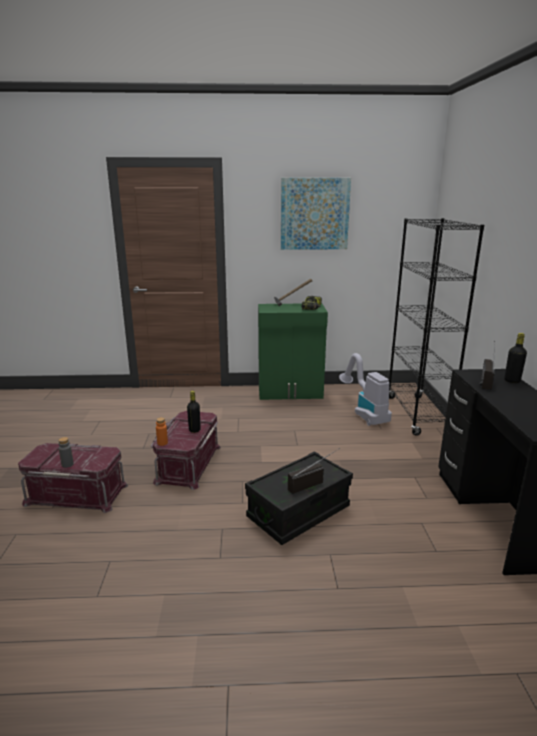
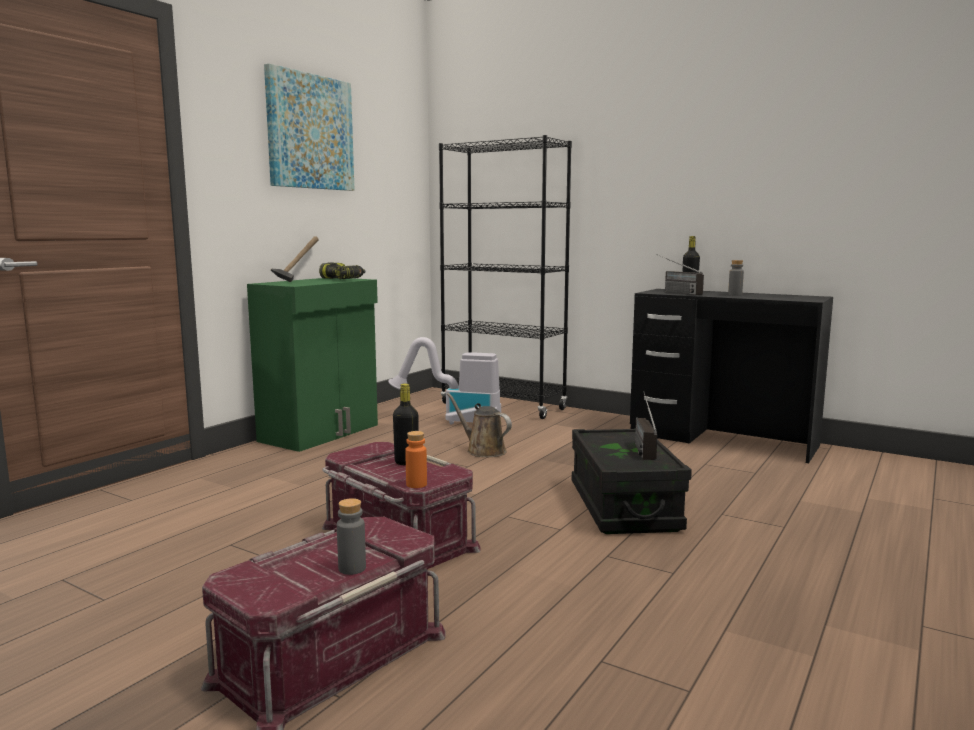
camera: 55 degrees left, 10 degrees down
(327, 439) = (483, 450): none -> brown watering can
(517, 400) = (735, 294): none -> grey bottle

